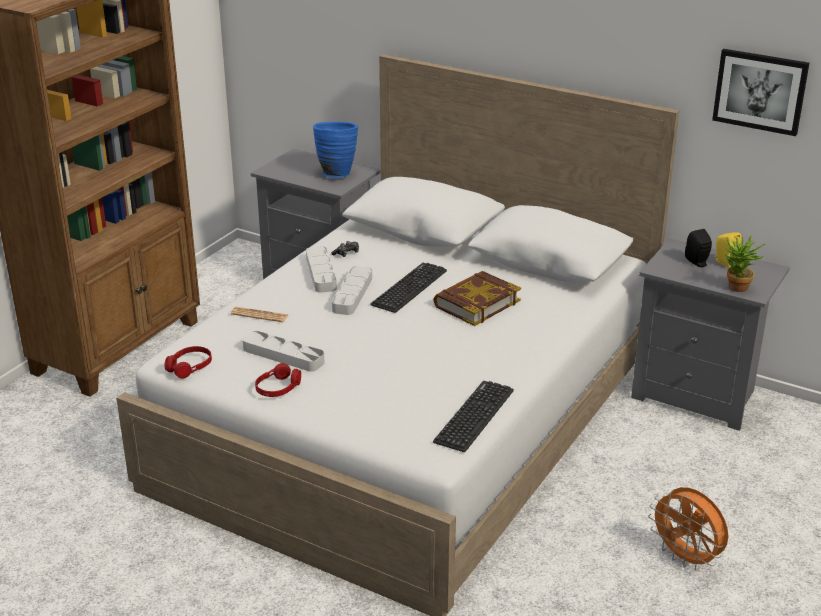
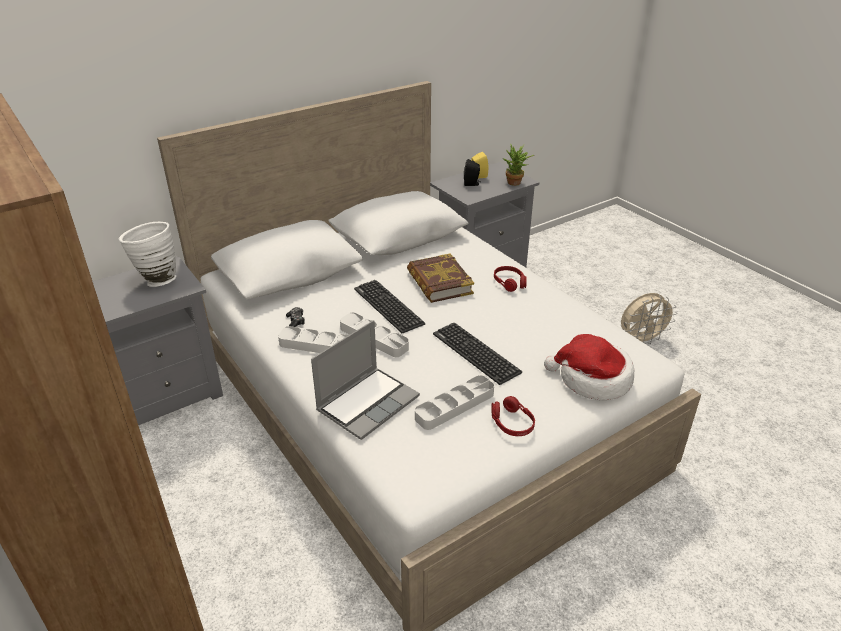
camera: 65 degrees left, 5 degrees up
(189, 367) = (438, 476): red headphones -> red headphones (509, 283)
(259, 315) = (368, 403): newspaper -> laptop
(336, 173) = (156, 280): blue vase -> white vase
(377, 421) = (592, 379): none -> hat
(474, 416) = (604, 330): keyboard -> keyboard (475, 353)
(686, 558) = (641, 340): orange fan -> beige fan
(760, 91) = (470, 45): picture -> none

